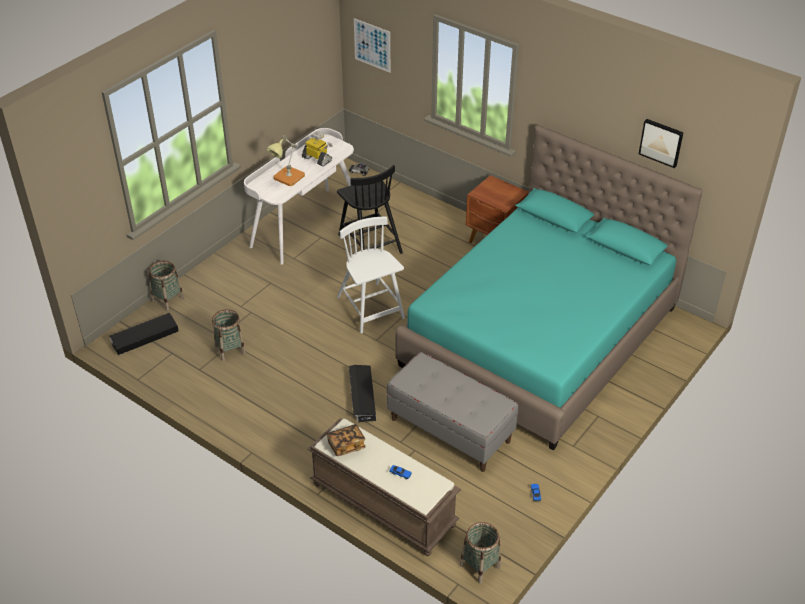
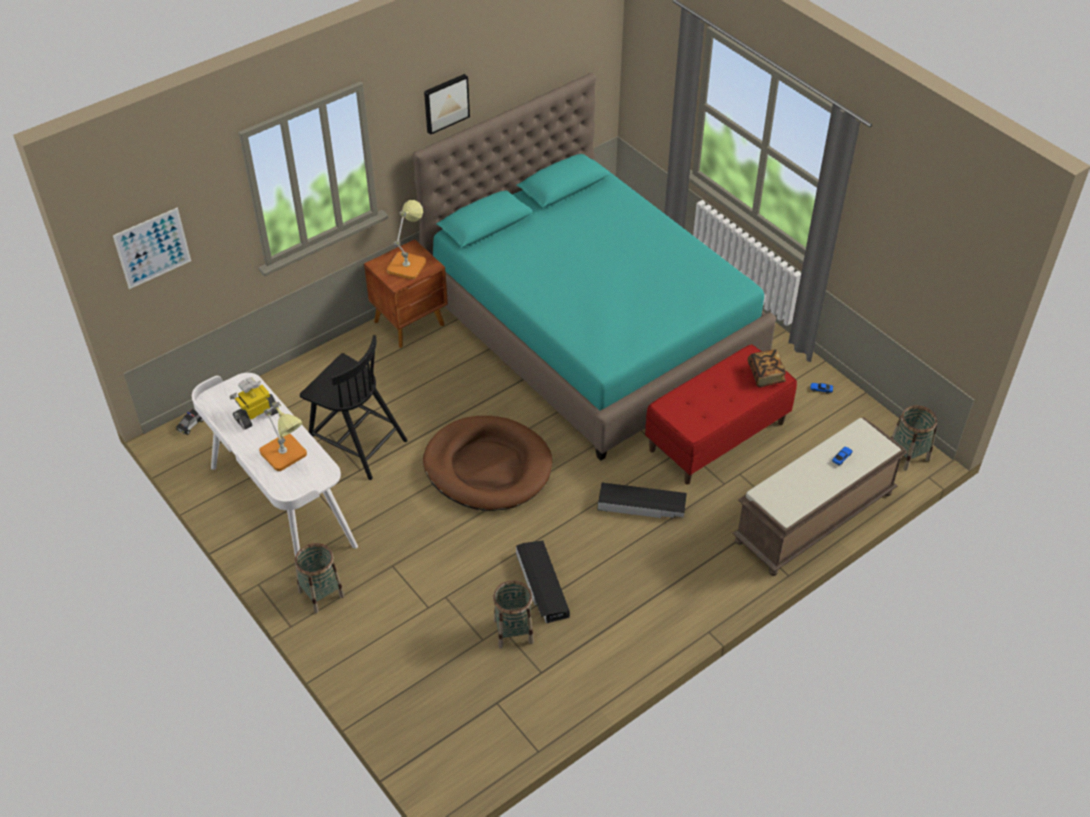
camera: 75 degrees left, 5 degrees up
(144, 337) = (450, 735): black storage box -> black storage box (542, 585)
(167, 300) = (378, 697): basket -> basket (321, 594)
(346, 445) = (791, 497): book -> book (765, 375)
(369, 243) = (356, 443): black chair -> black chair turned 45 degrees clockwise
(370, 308) = (488, 467): white chair -> brown dog bed
(450, 430) = (716, 436): grey bench -> red bench
(501, 194) = (408, 263): none -> table lamp
(661, 142) = (539, 60): picture -> picture (445, 103)

